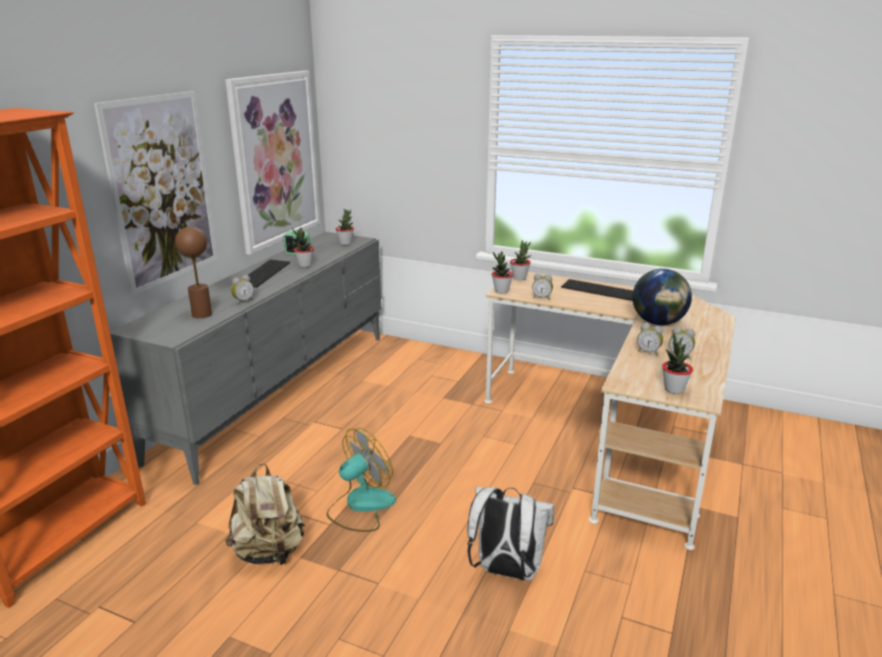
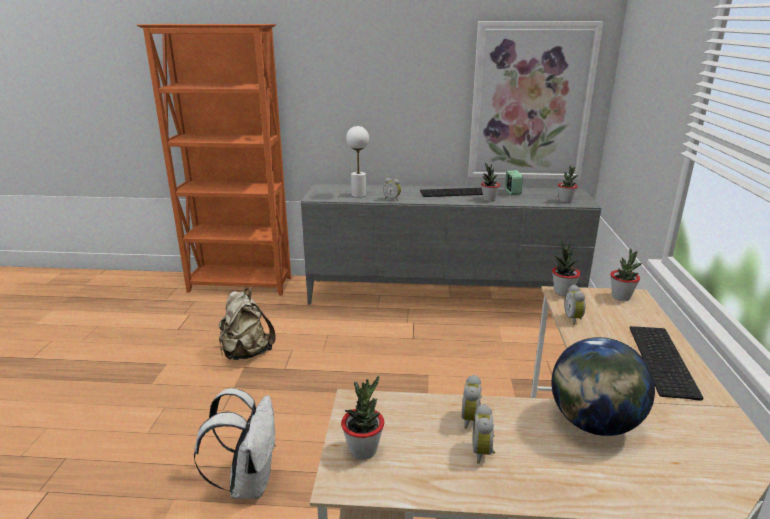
camera: 70 degrees right, 0 degrees up
(162, 190) = (388, 101): picture -> none
(202, 314) = (359, 195): brown table lamp -> white table lamp
(360, 506) = (312, 376): fan -> none

